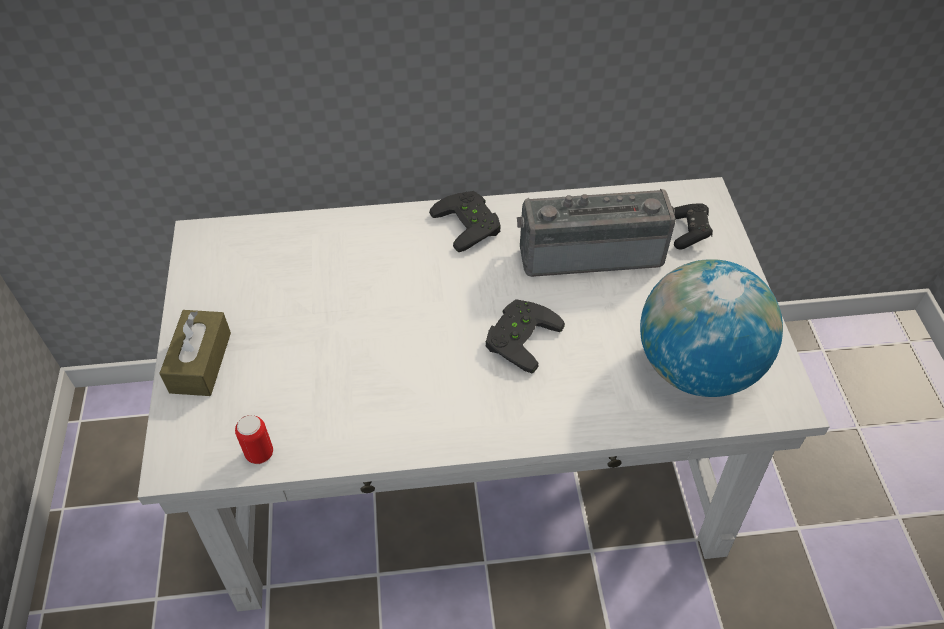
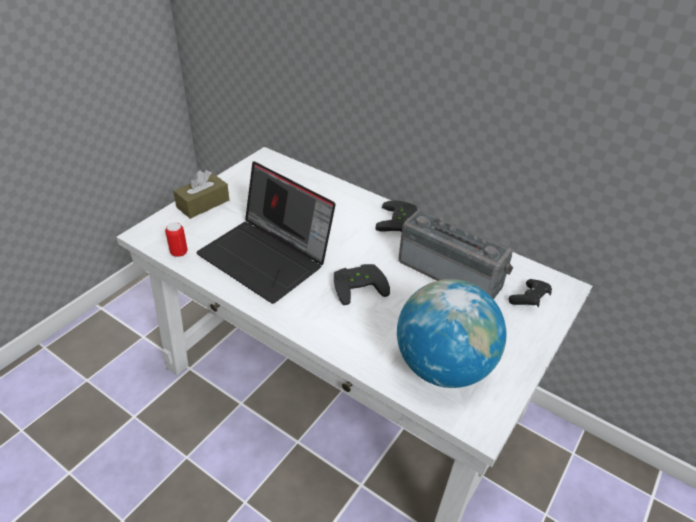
camera: 40 degrees right, 10 degrees down
(379, 377) = (268, 257): none -> laptop

